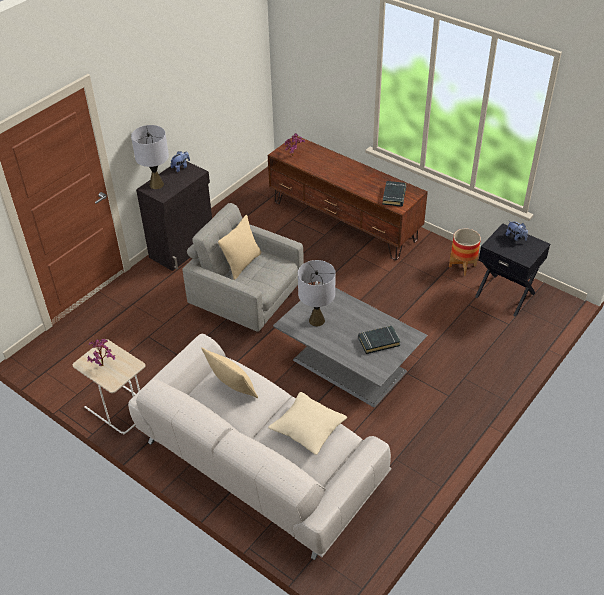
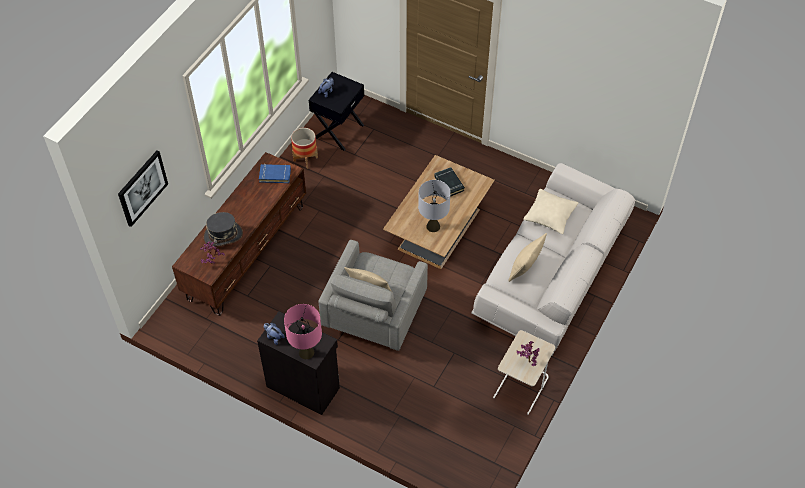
camera: 100 degrees left, 10 degrees up
(156, 184) = (306, 352): grey table lamp -> pink table lamp
(308, 40) = (142, 188): none -> picture
(323, 162) = (223, 235): none -> grey hat
(347, 364) = (438, 230): grey coffee table -> brown coffee table
(394, 196) = (275, 175): black book -> blue book

